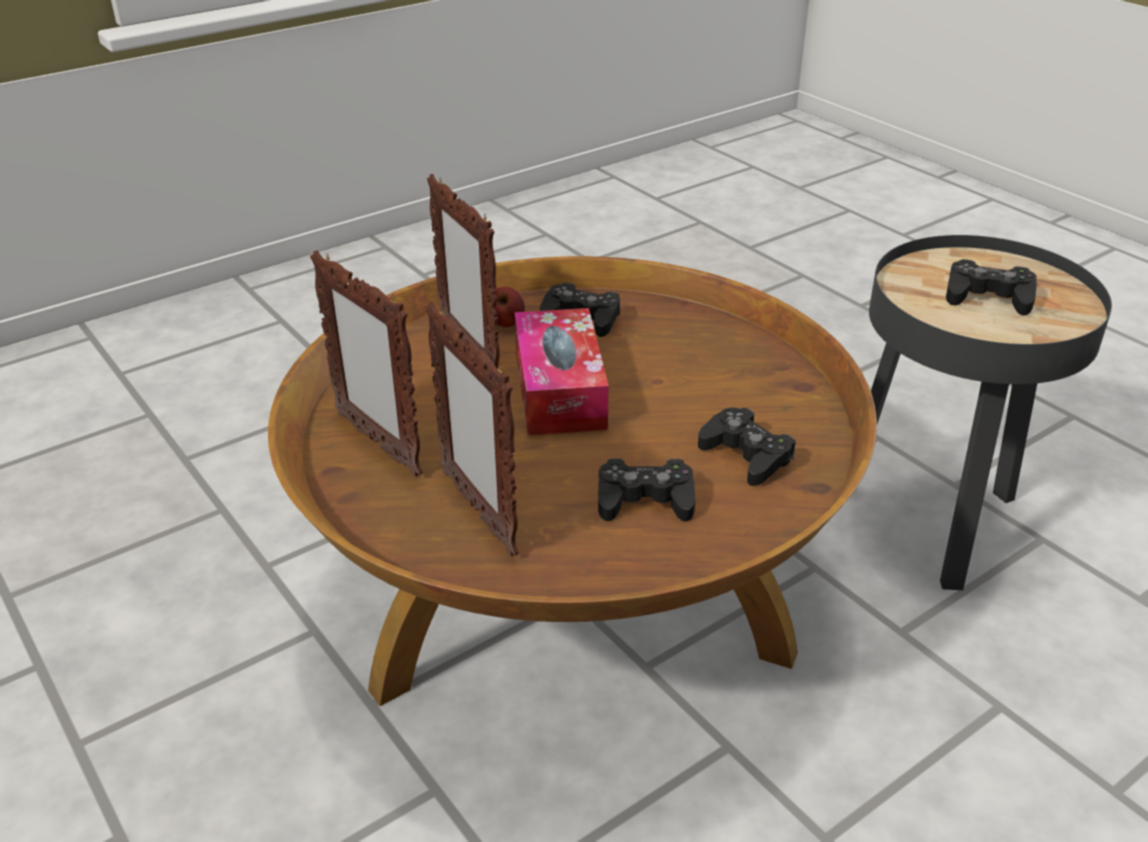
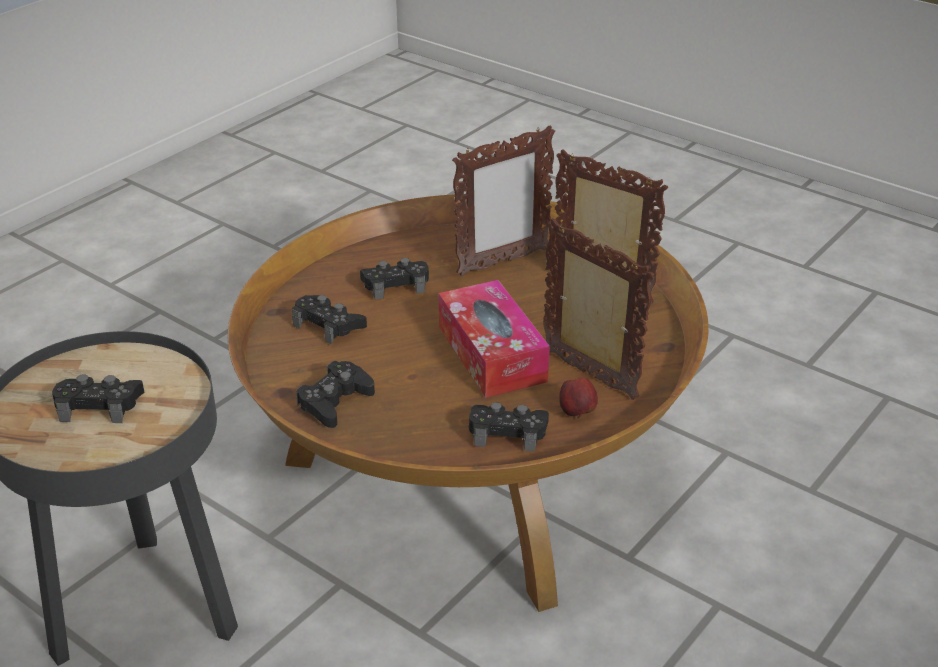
camera: 165 degrees right, 0 degrees up
(478, 511) = (502, 262): picture frame -> picture frame turned 105 degrees clockwise
(746, 368) = (335, 401): none -> black game controller

